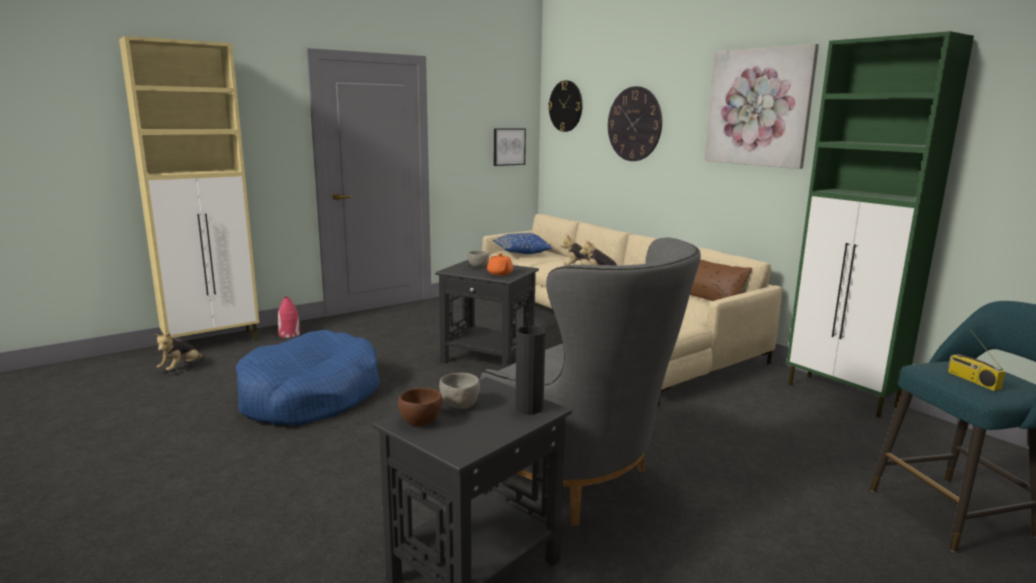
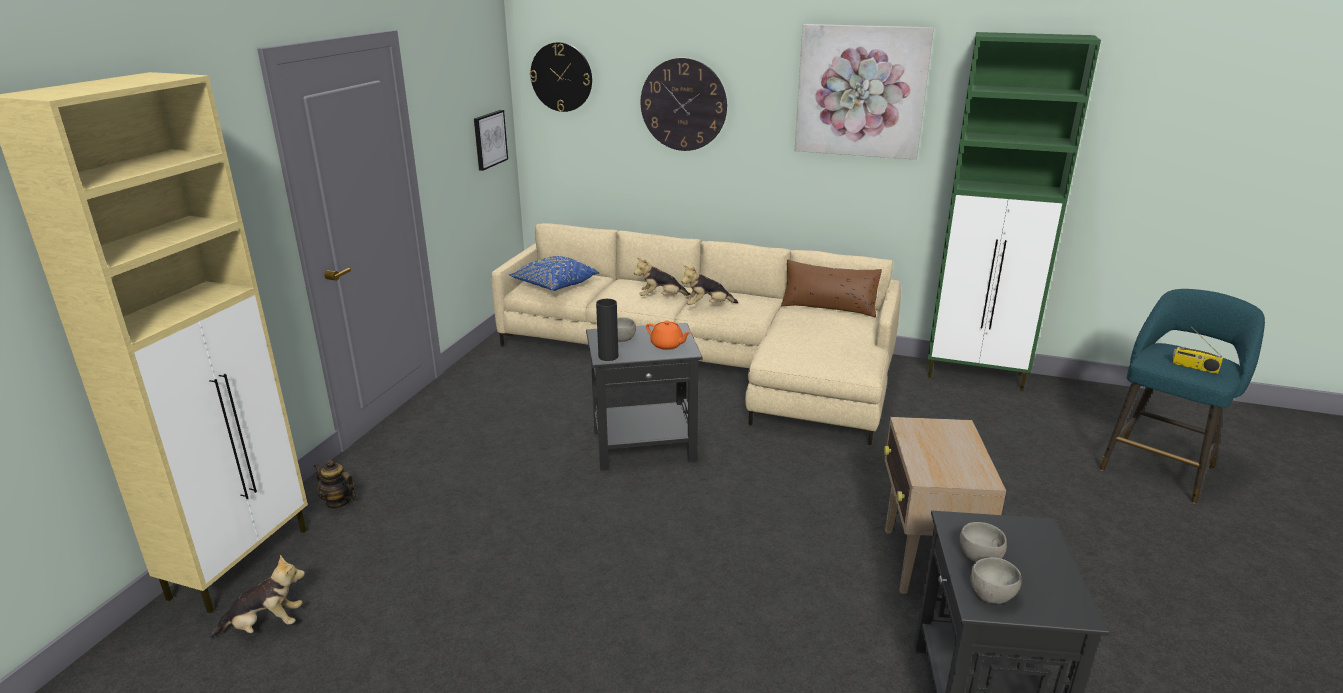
camera: 35 degrees left, 10 degrees up
(181, 368) = (265, 625): plush toy -> plush toy turned 90 degrees counterclockwise
(289, 334) = (338, 502): red vase -> teapot
(310, 396) = (528, 587): blue dog bed -> none
(420, 421) = (990, 594): brown bowl -> grey bowl
(529, 408) = (1029, 533): black vase -> black vase (608, 356)
(578, 481) = (925, 563): grey armchair -> beige side table

